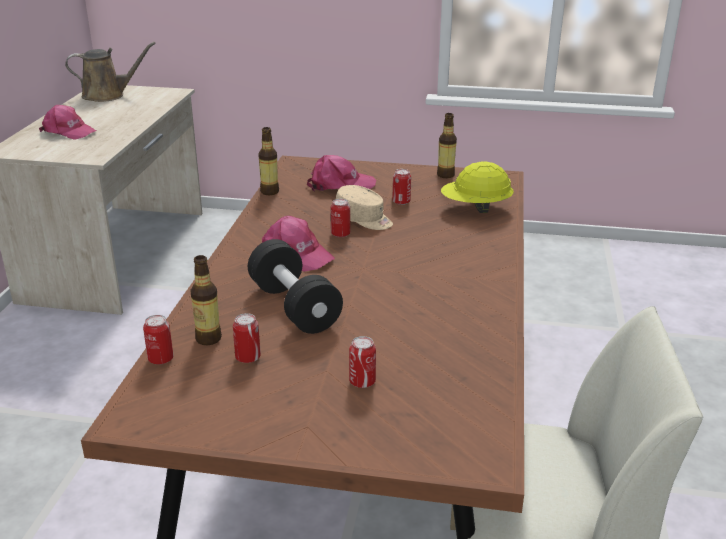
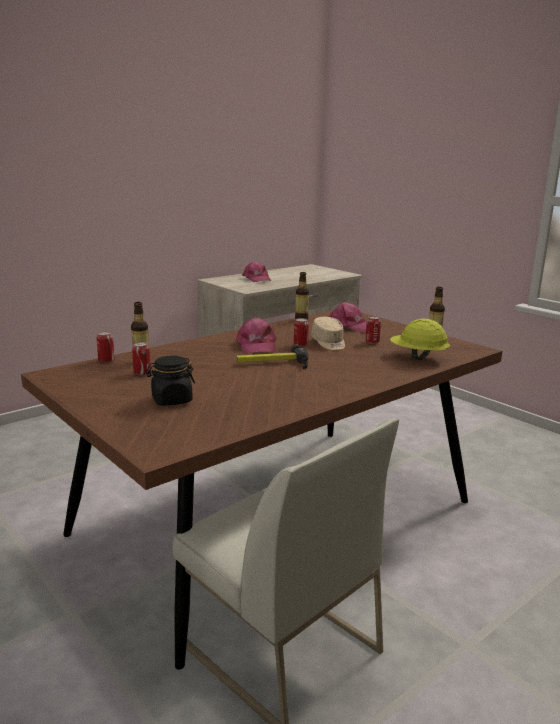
camera: 40 degrees right, 10 degrees down
(108, 95) = (307, 269): brown watering can -> none
(294, 307) = (207, 363): black dumbbell -> none
(362, 382) = (171, 400): can -> black jar
(363, 275) = (273, 363): none -> hammer

